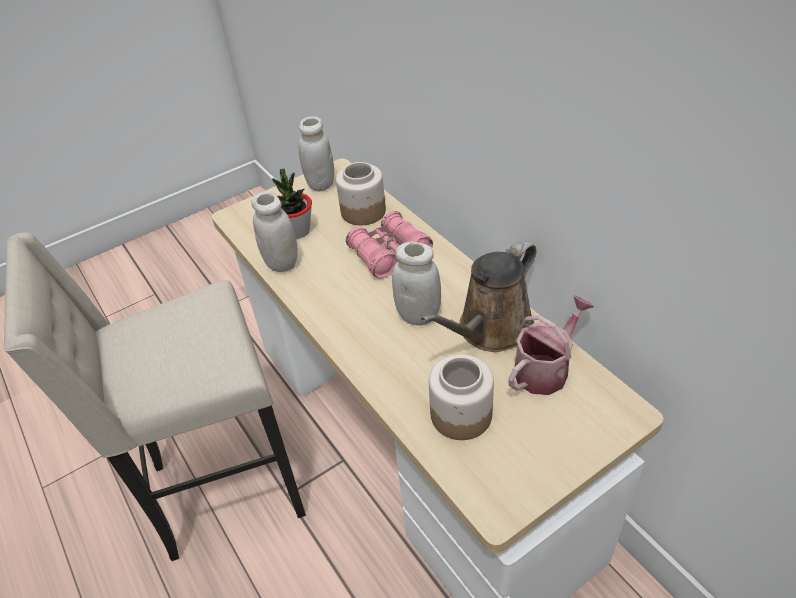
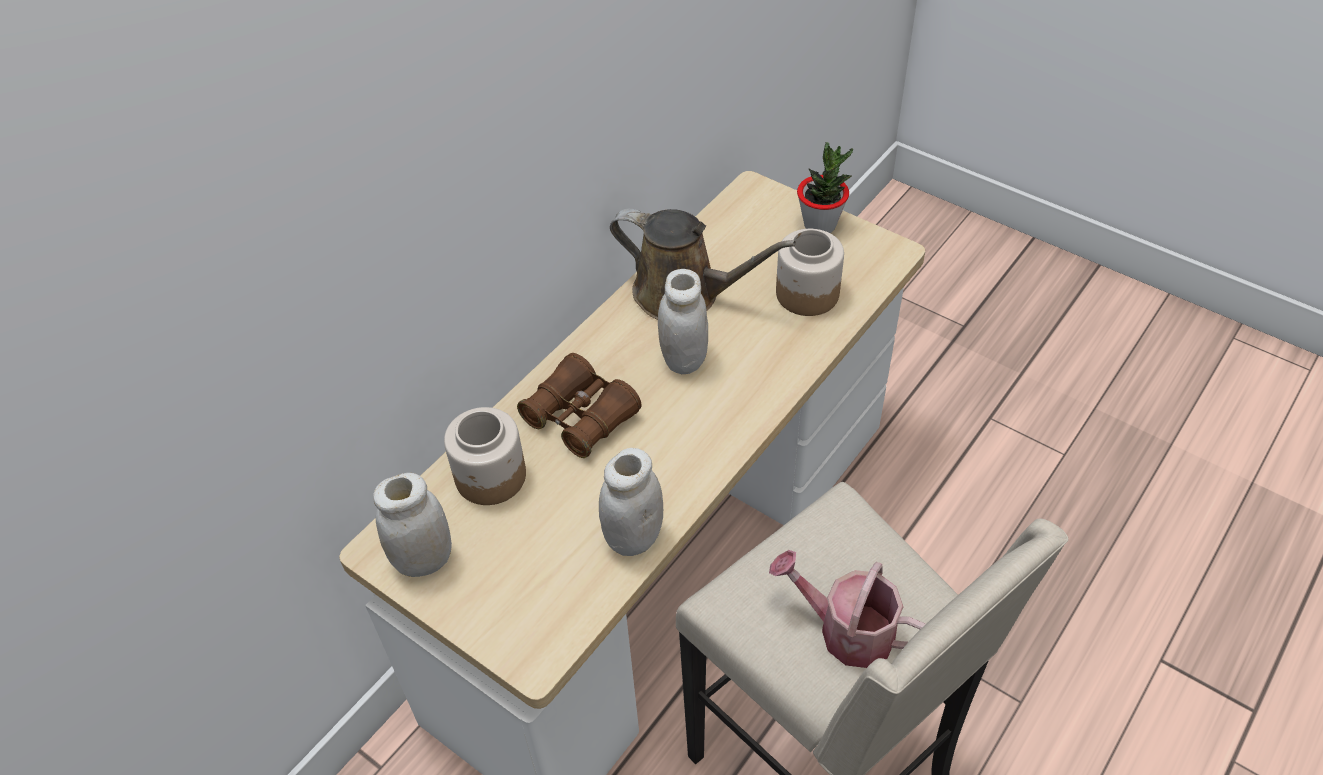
camera: 110 degrees left, 5 degrees up
(297, 231) = (556, 545): potted plant -> potted plant (820, 225)
(389, 254) = (580, 417): pink binoculars -> brown binoculars
(546, 368) = (722, 246): watering can -> watering can (846, 630)

